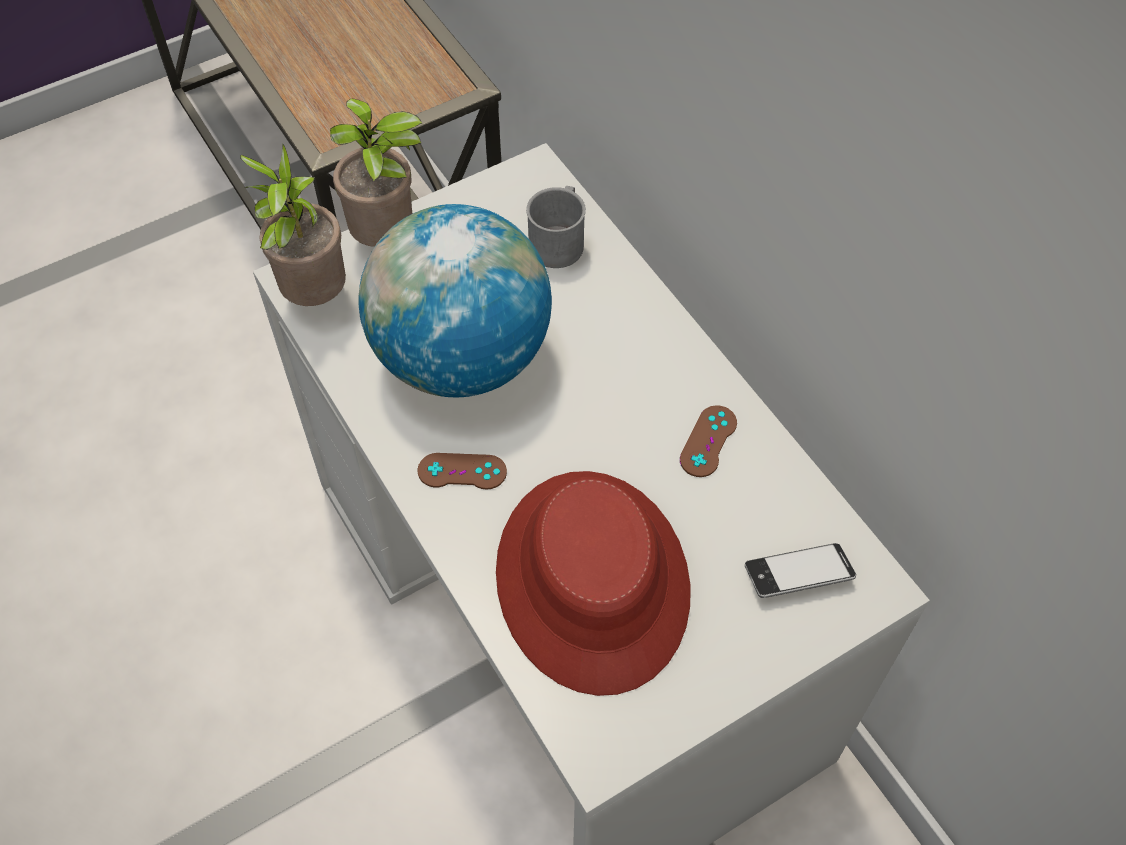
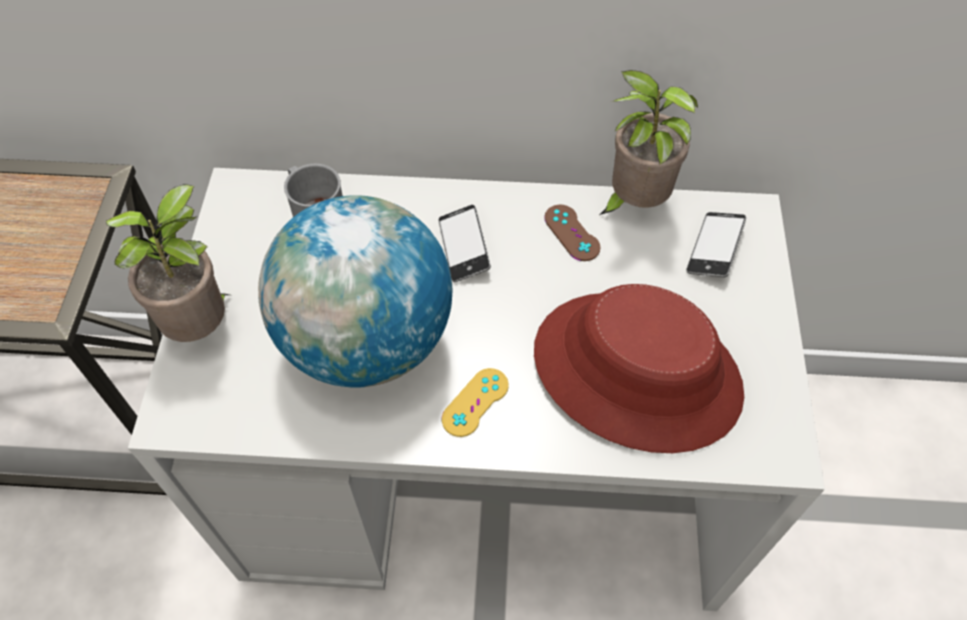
camera: 55 degrees left, 0 degrees up
(313, 296) = (203, 414): potted plant -> potted plant (633, 203)
(462, 471) = (475, 402): brown game controller -> yellow game controller
(616, 367) = (464, 247): none -> phone

